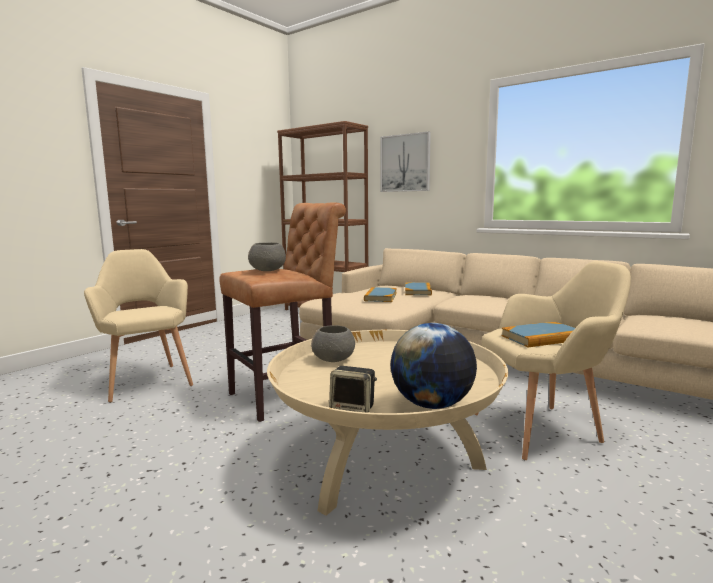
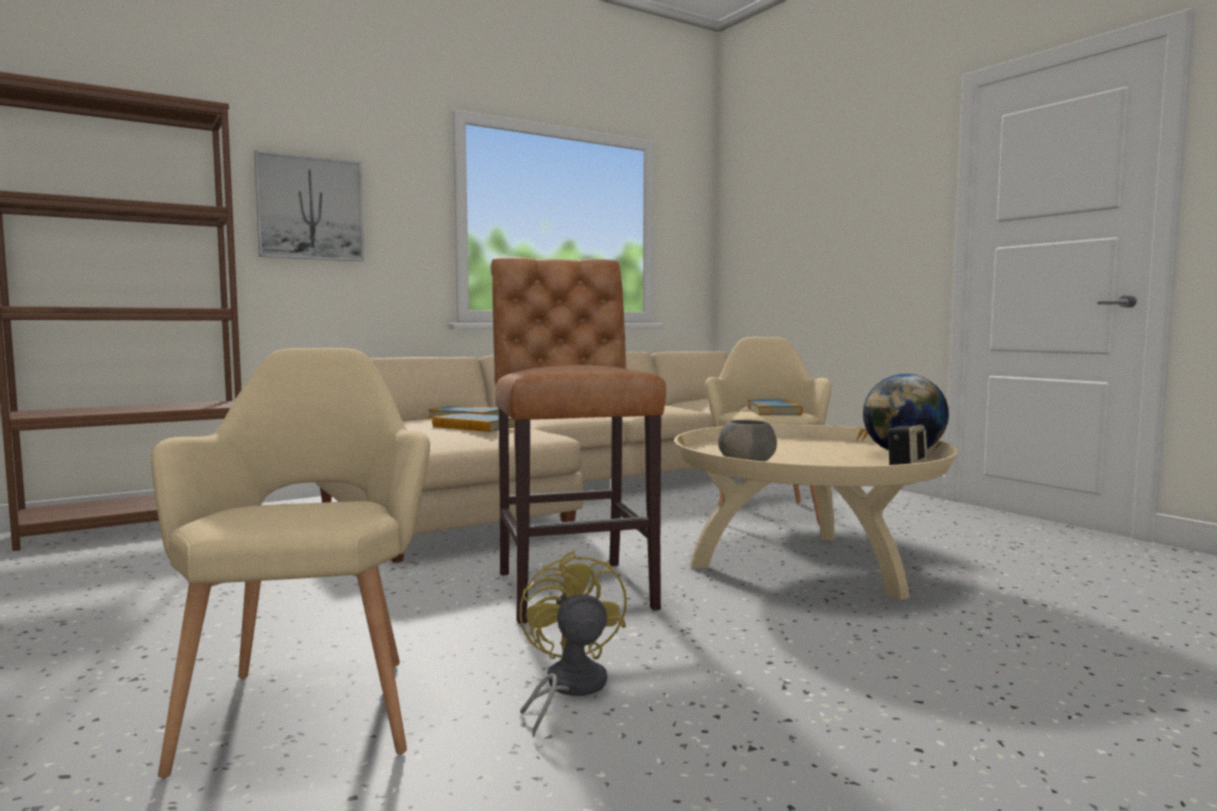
camera: 70 degrees left, 5 degrees down
(147, 380) = (310, 704): beige armchair -> beige armchair turned 90 degrees clockwise
(154, 417) = (568, 688): none -> yellow fan
(268, 270) = (587, 364): grey bowl -> none

